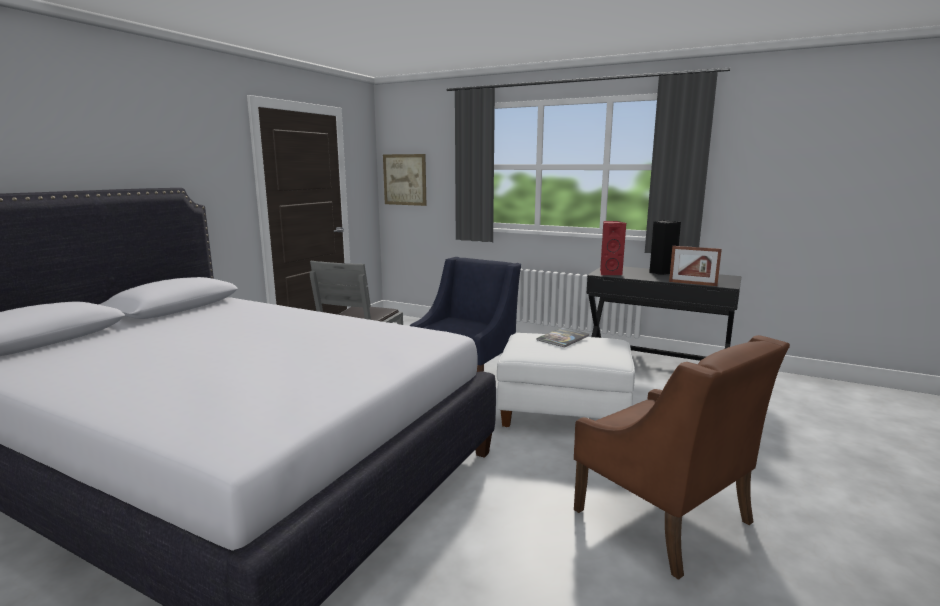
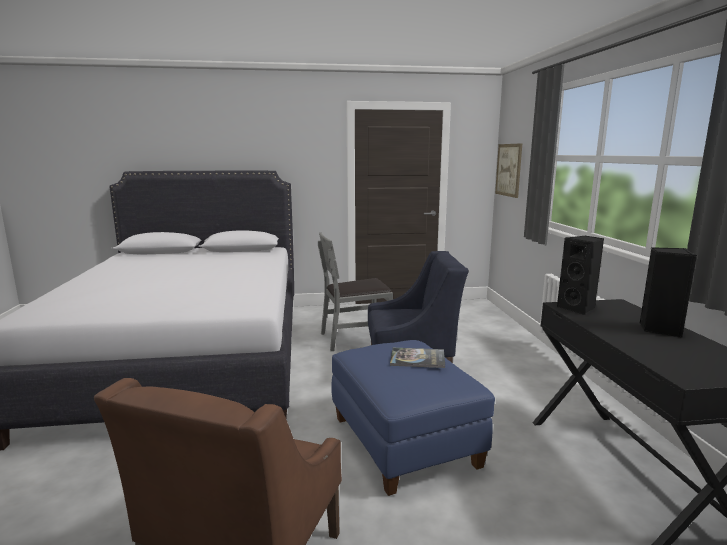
camera: 55 degrees right, 0 degrees up
(563, 414) = (403, 442): white ottoman -> blue ottoman
(609, 273) = (578, 308): red speaker -> black speaker
(692, 283) = (636, 355): picture frame -> none

